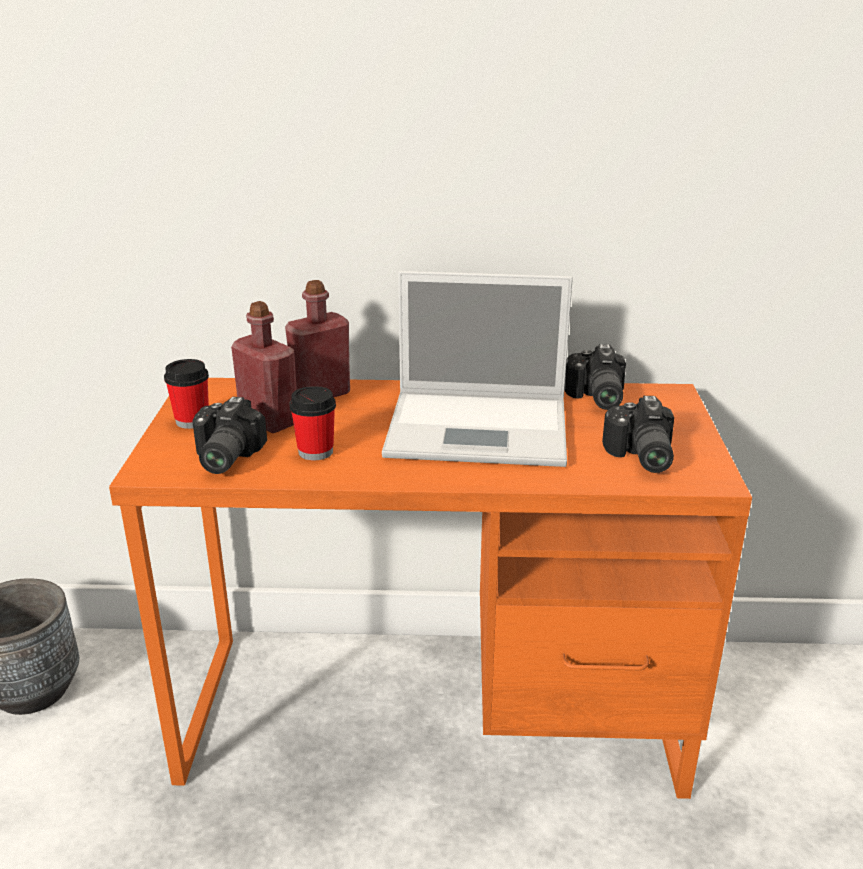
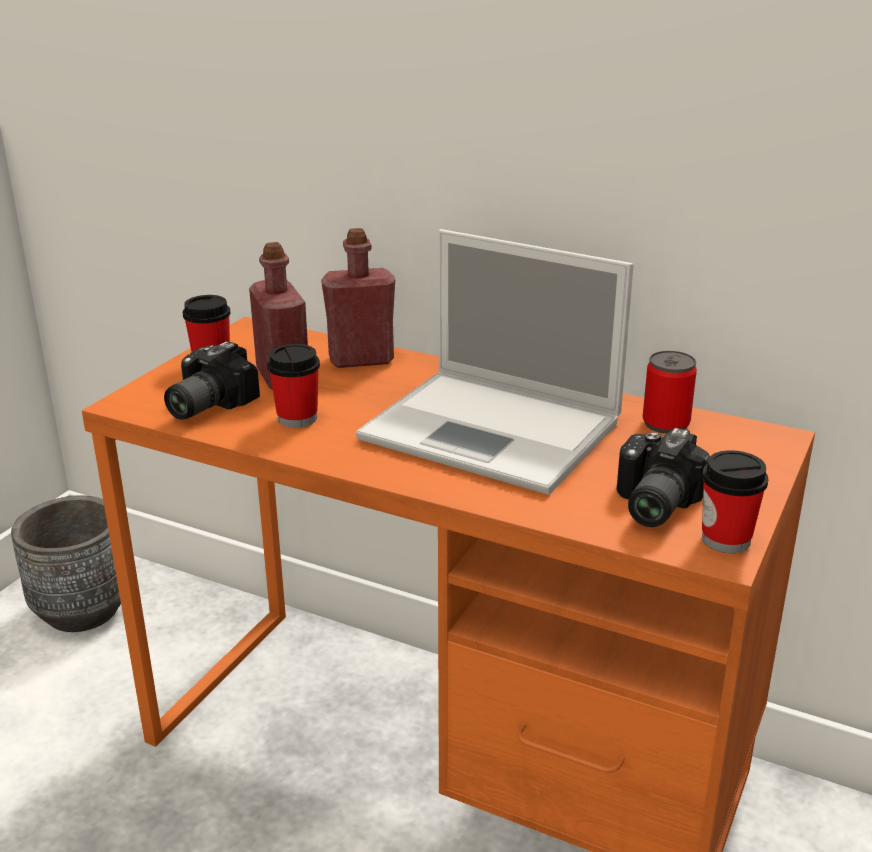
camera: 25 degrees right, 0 degrees up
(595, 398) = (665, 424): camera -> can
(709, 469) = (726, 539): none -> cup

